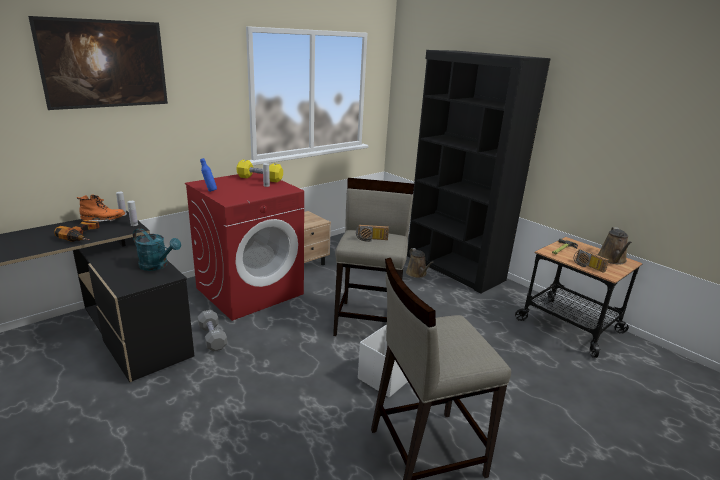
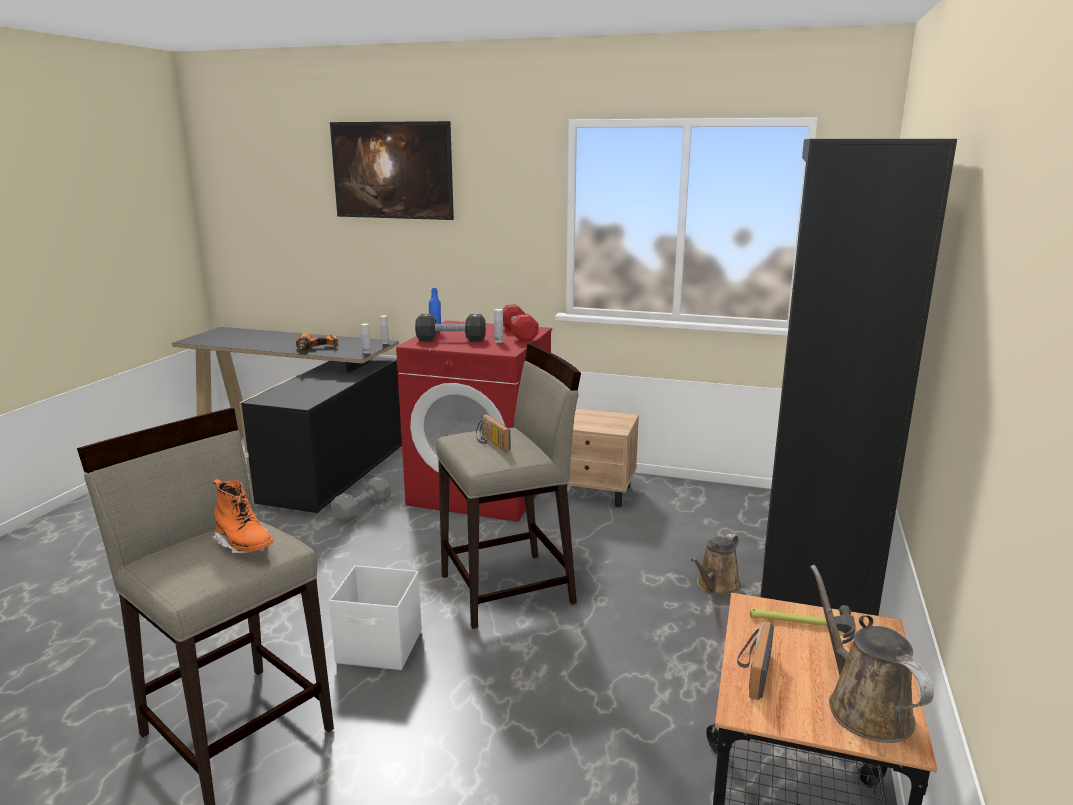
camera: 60 degrees right, 5 degrees down
(103, 221) = (359, 343): orange boot -> orange boot (244, 545)
(157, 266) = (319, 394): turquoise watering can -> none
(239, 192) = (451, 339): none -> black dumbbell
(260, 179) = (518, 334): yellow dumbbell -> red dumbbell
(612, 260) = (863, 707): brown watering can -> brown watering can turned 90 degrees clockwise

